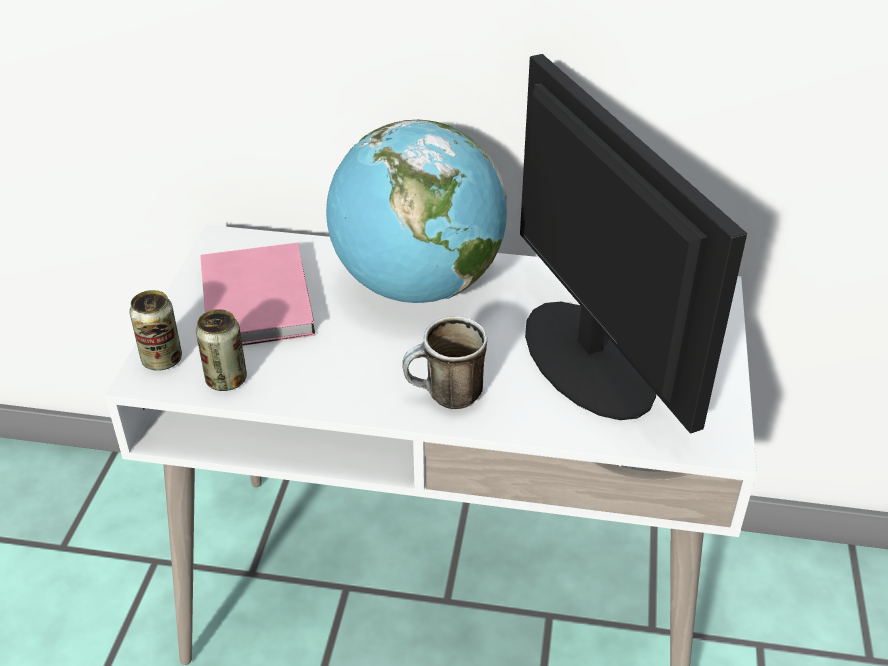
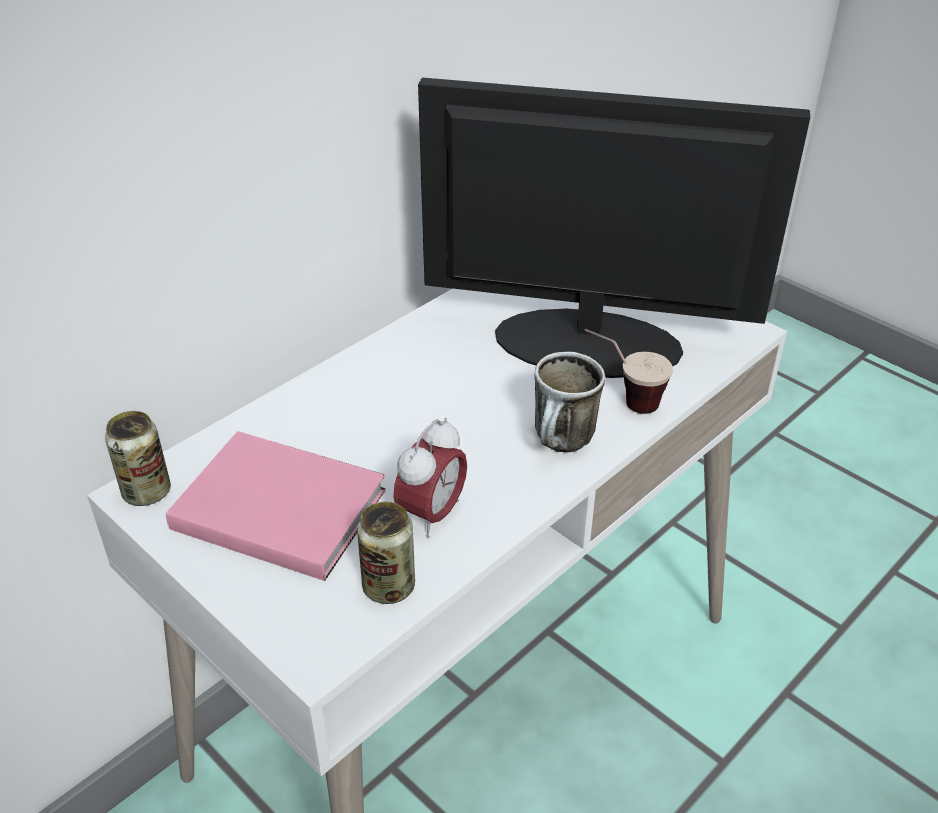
camera: 55 degrees left, 0 degrees up
(162, 360) = (299, 628): can -> can (147, 492)
(310, 367) = (432, 514): none -> alarm clock
(417, 286) = (386, 390): globe -> none
(533, 408) = (622, 401): none -> cup

